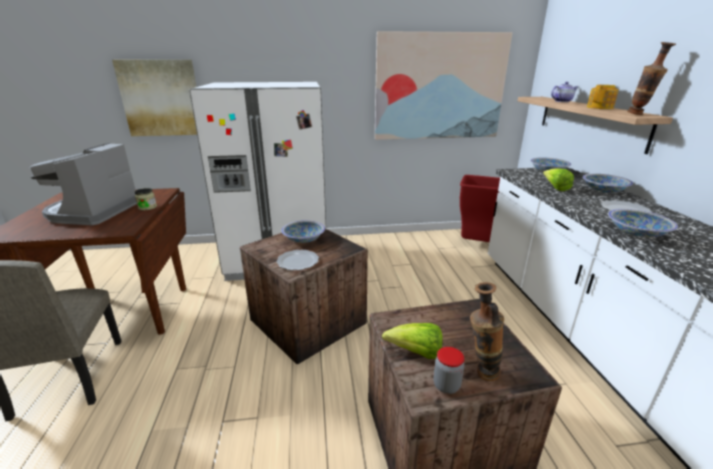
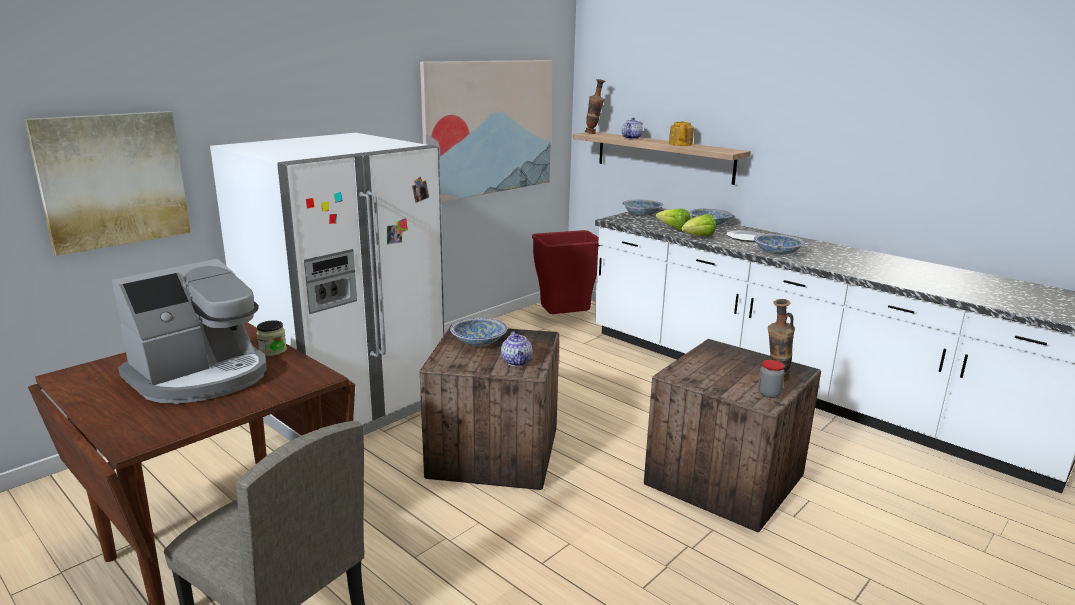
camera: 40 degrees left, 5 degrees down
(94, 211) = (201, 376): coffee machine -> coffee machine turned 105 degrees counterclockwise
(298, 261) = (517, 362): plate -> teapot
(416, 353) = (725, 385): lettuce -> lettuce (698, 237)
(639, 114) = (726, 150): vase -> vase (593, 133)

